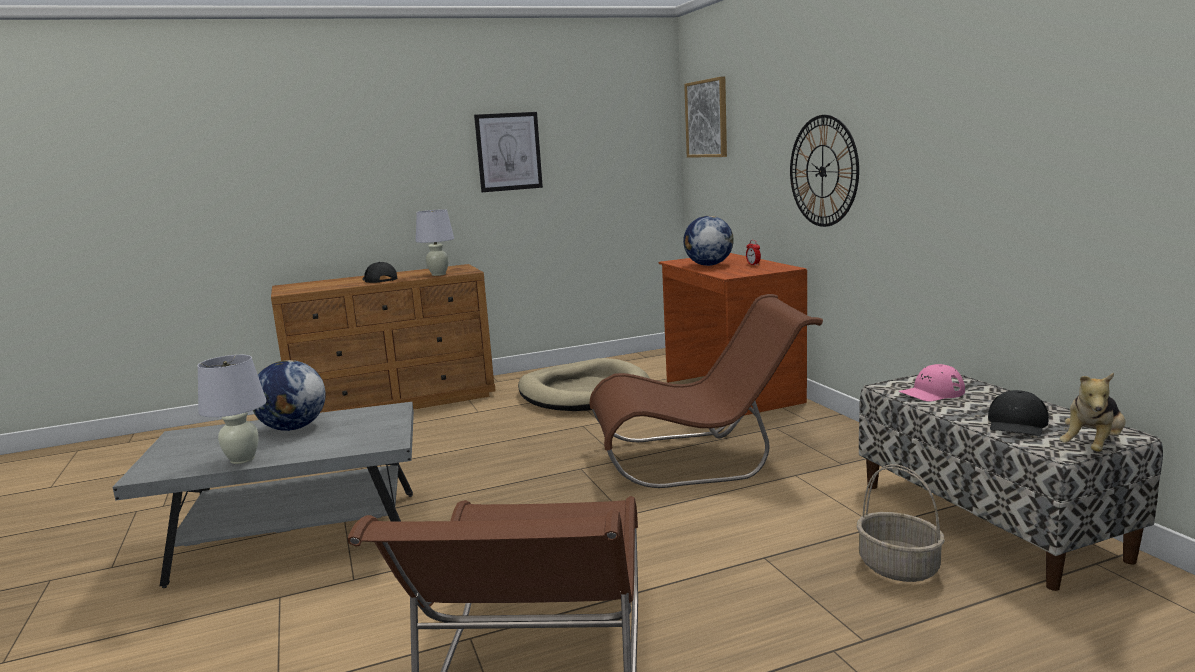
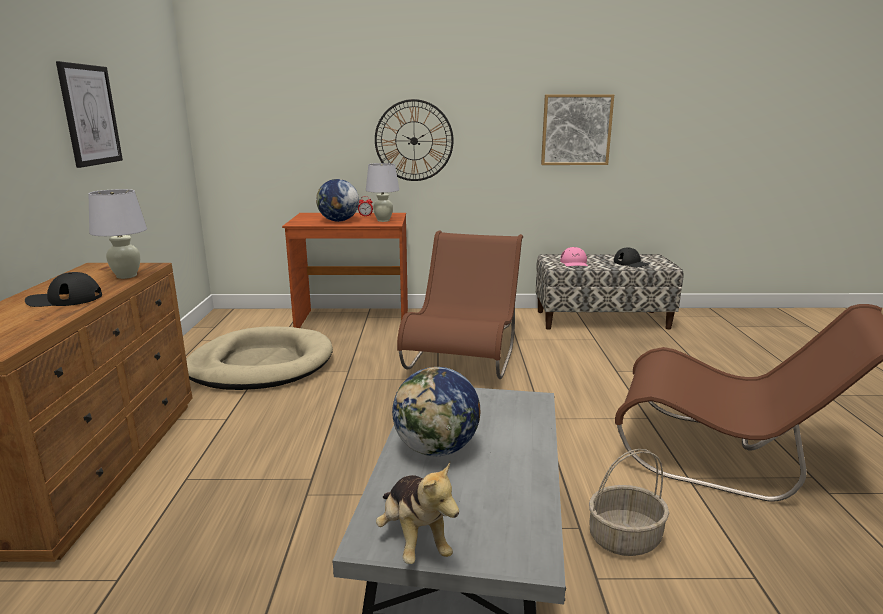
camera: 70 degrees left, 5 degrees up
(242, 459) = (526, 481): white table lamp -> white table lamp (383, 220)
(707, 119) = (240, 93): picture -> picture (576, 130)
(899, 567) = (640, 347): basket -> basket (625, 538)
(1092, 447) = (666, 262): plush toy -> plush toy (414, 539)

